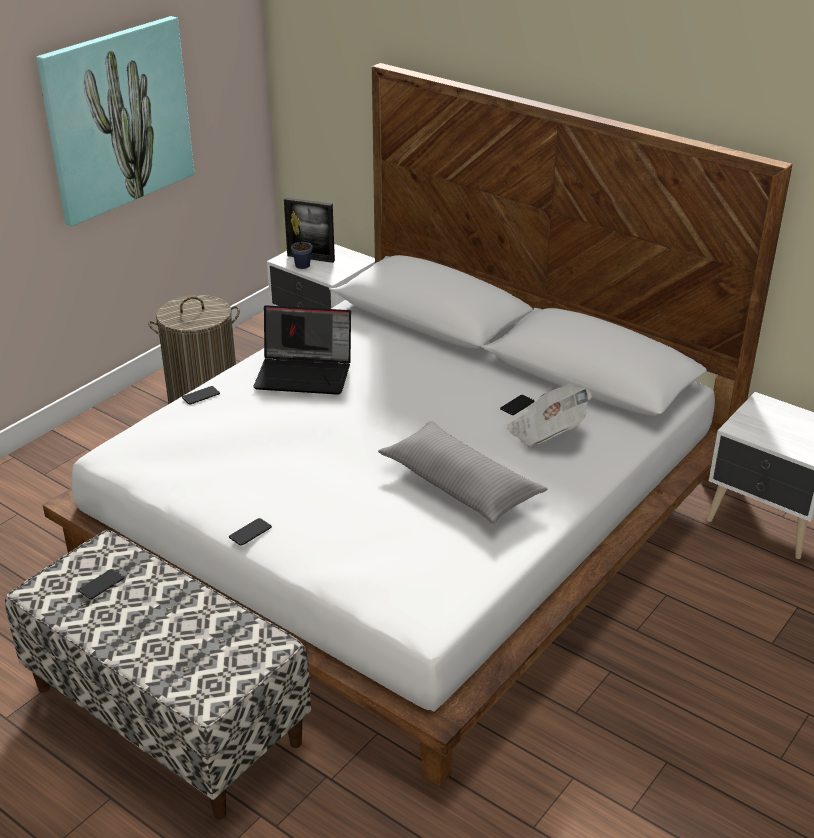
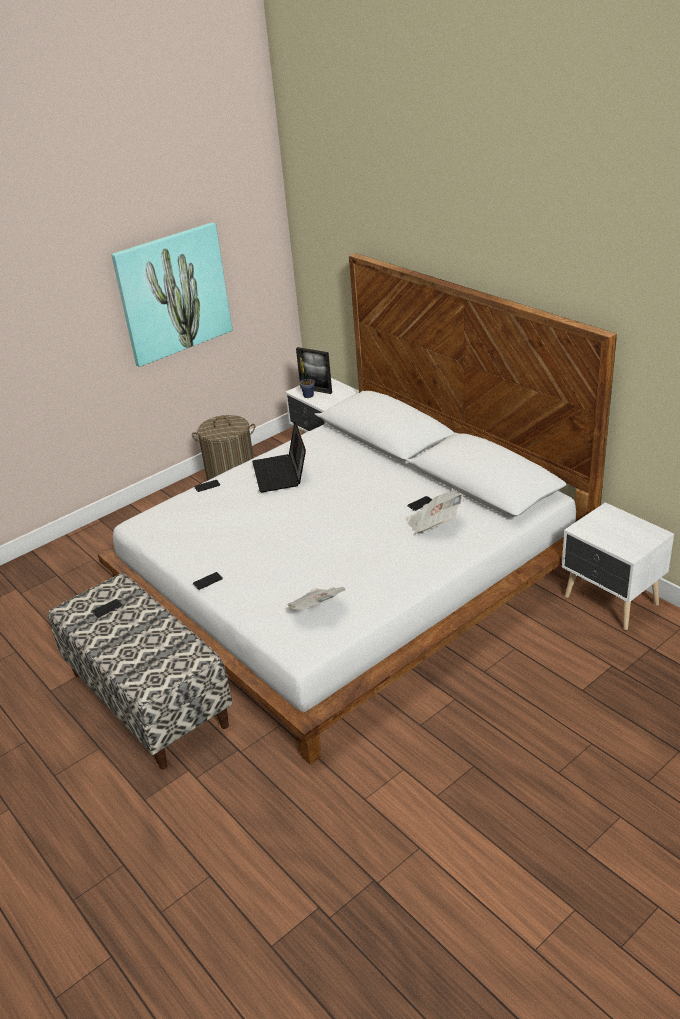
camera: 15 degrees right, 0 degrees up
(305, 373) = (281, 474): laptop -> laptop turned 60 degrees clockwise
(428, 561) = (317, 609): none -> newspaper
(460, 485) = (359, 558): grey pillow -> none

